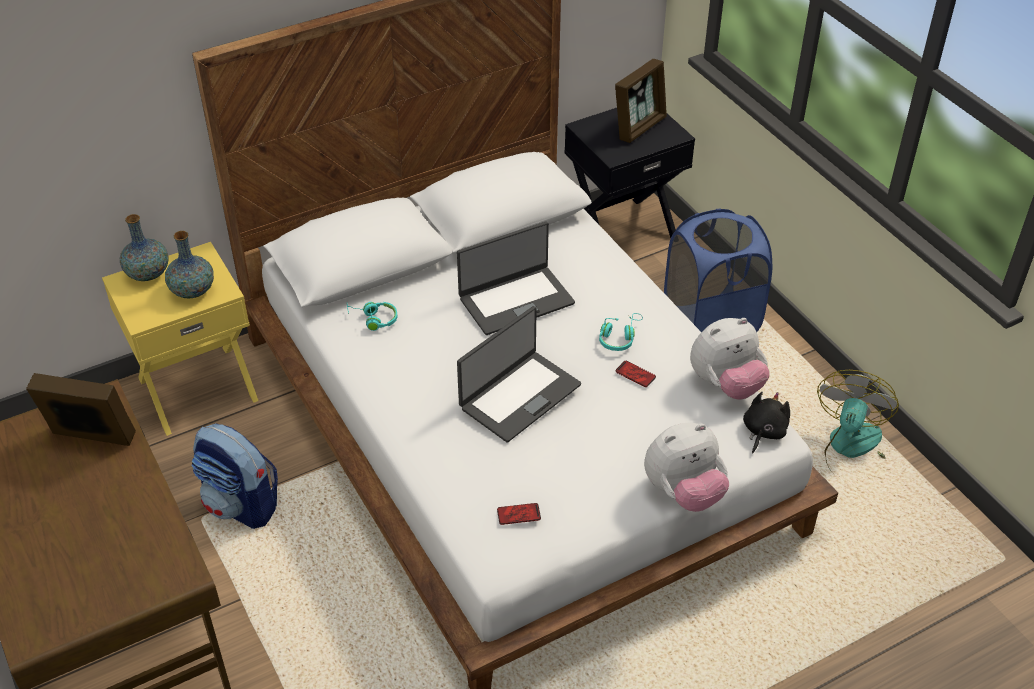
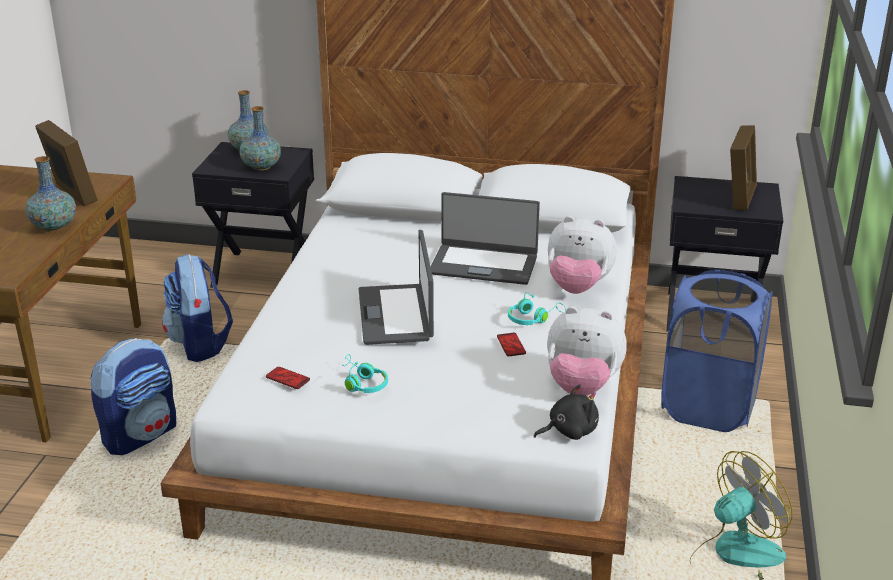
camera: 40 degrees right, 15 degrees down
(137, 488) = (54, 227): none -> vase
(197, 388) = (263, 271): yellow nightstand -> black nightstand
(311, 632) = (141, 435): none -> backpack
(373, 319) = (364, 234): turquoise headphones -> turquoise headphones (362, 383)
(519, 396) = (396, 315): laptop -> laptop turned 90 degrees clockwise
(639, 127) = (740, 197): picture frame -> picture frame turned 60 degrees counterclockwise
(683, 492) = (437, 433): plush toy -> plush toy (578, 287)

